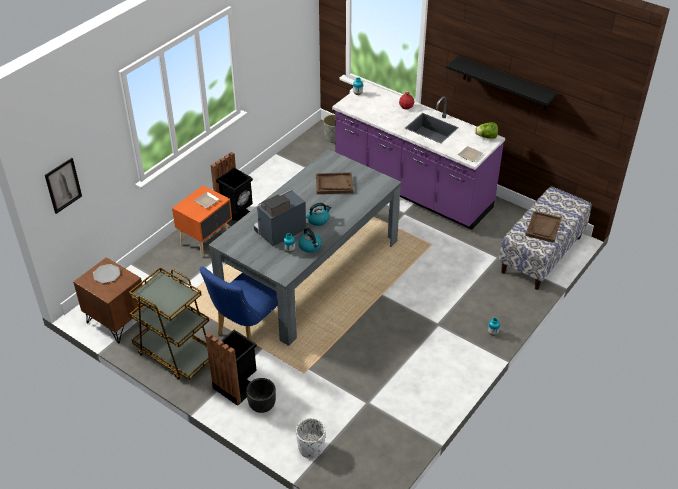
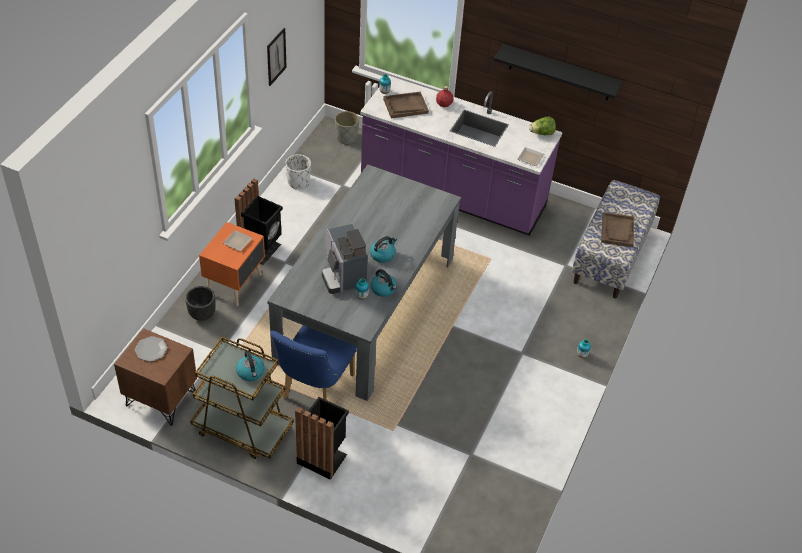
camera: 15 degrees left, 5 degrees up
(63, 185) = (95, 256): picture -> picture (276, 56)
(175, 299) = (251, 372): none -> kettle
(262, 406) = (357, 476): black planter -> black planter (202, 315)
(279, 232) = (343, 275): coffee machine -> coffee machine turned 60 degrees counterclockwise
(311, 447) = (424, 515): white planter -> white planter (298, 181)
(334, 184) = (387, 209): brown tray -> brown tray (405, 106)

